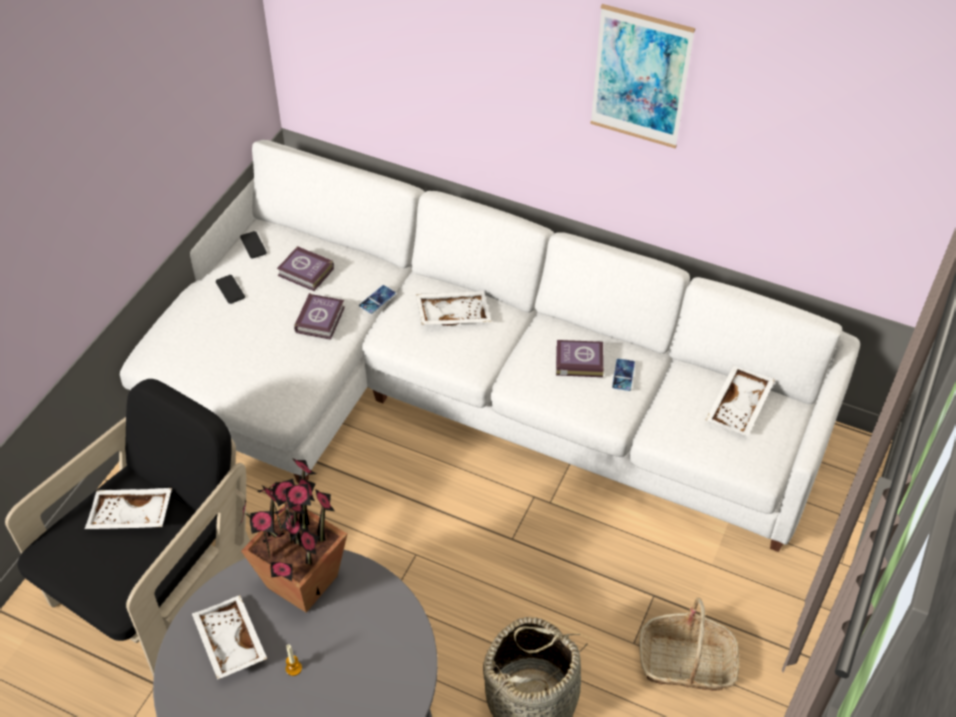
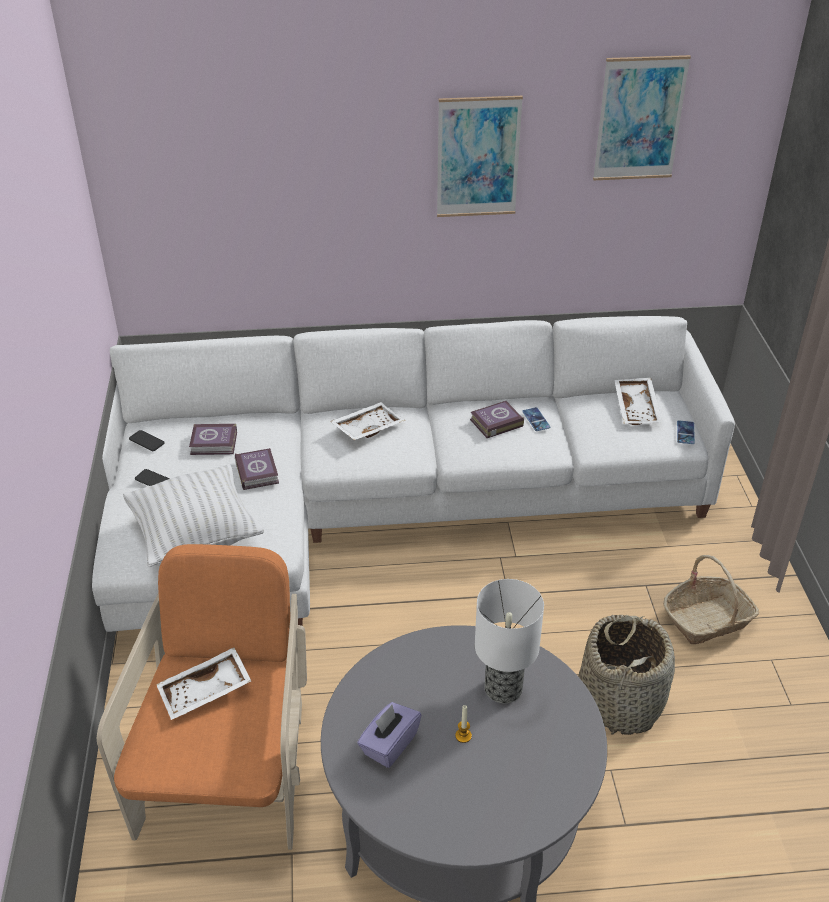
camera: 30 degrees left, 10 degrees down
(158, 586) = (229, 772): black armchair -> orange armchair
(225, 362) = (196, 536): none -> white pillow
(229, 643) = (389, 745): white tray -> purple tissue box
(301, 582) = (412, 668): potted plant -> none
(361, 641) = (502, 688): none -> table lamp
(377, 299) = (294, 441): phone -> phone (685, 432)
(831, 95) = (639, 119): none -> picture

